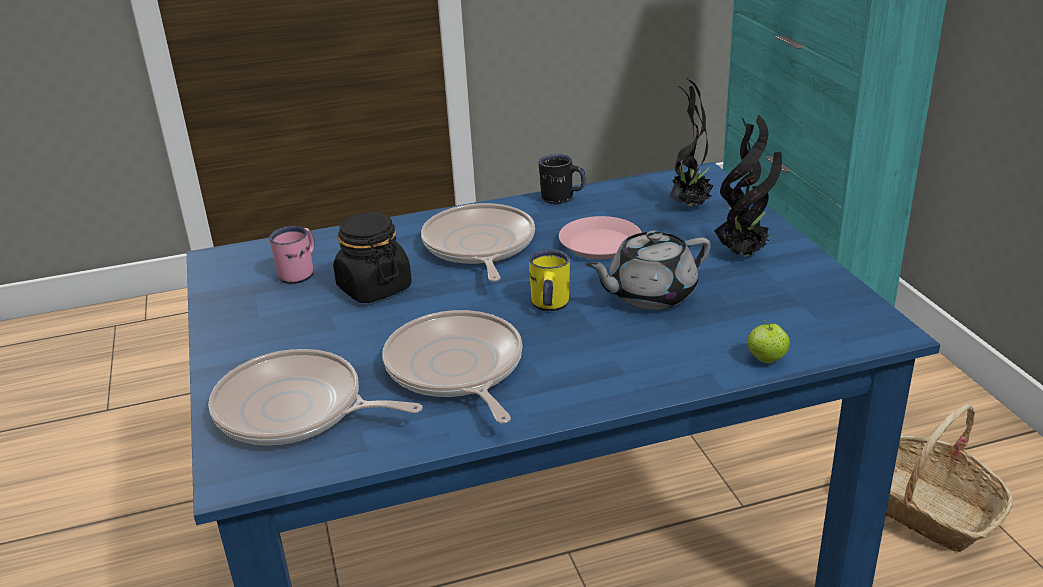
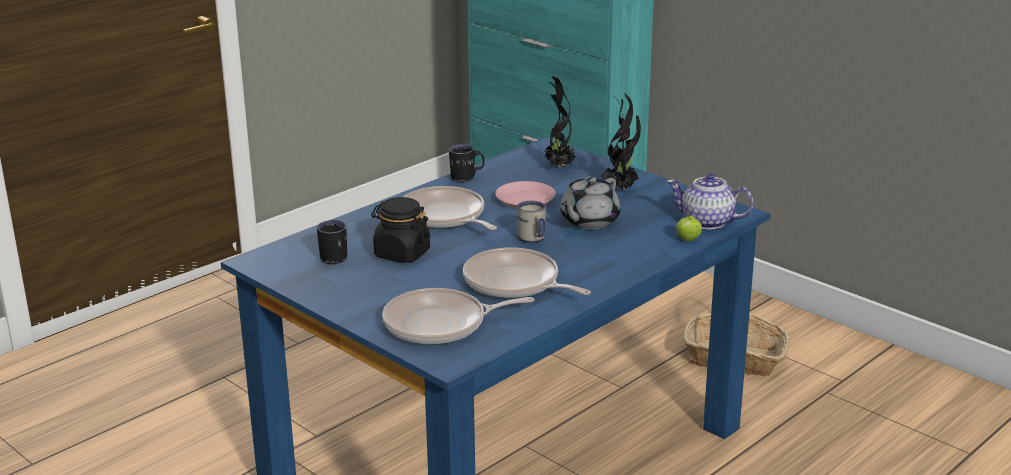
camera: 30 degrees left, 5 degrees down
(300, 272) = (334, 256): pink mug -> black mug
(549, 306) = (533, 240): yellow mug -> white mug
(822, 336) = (706, 222): none -> teapot

